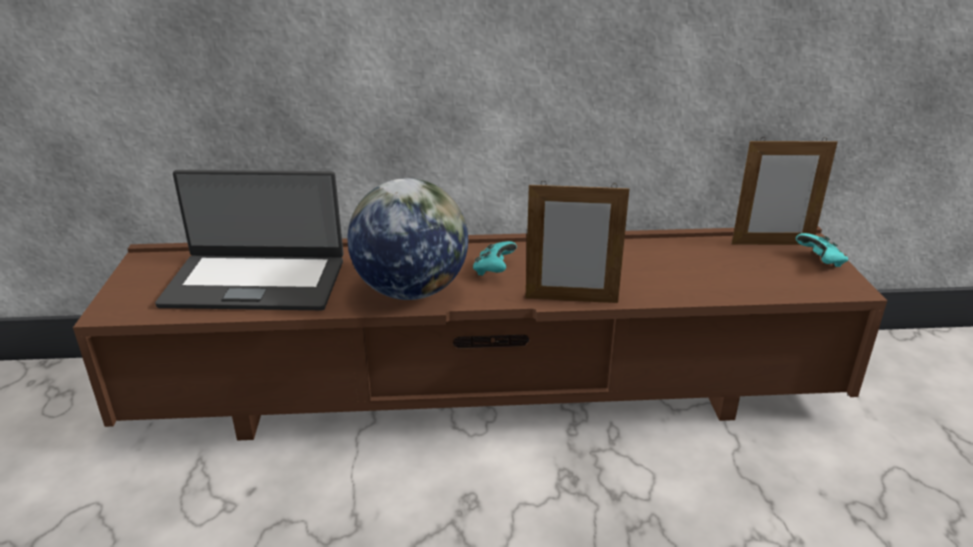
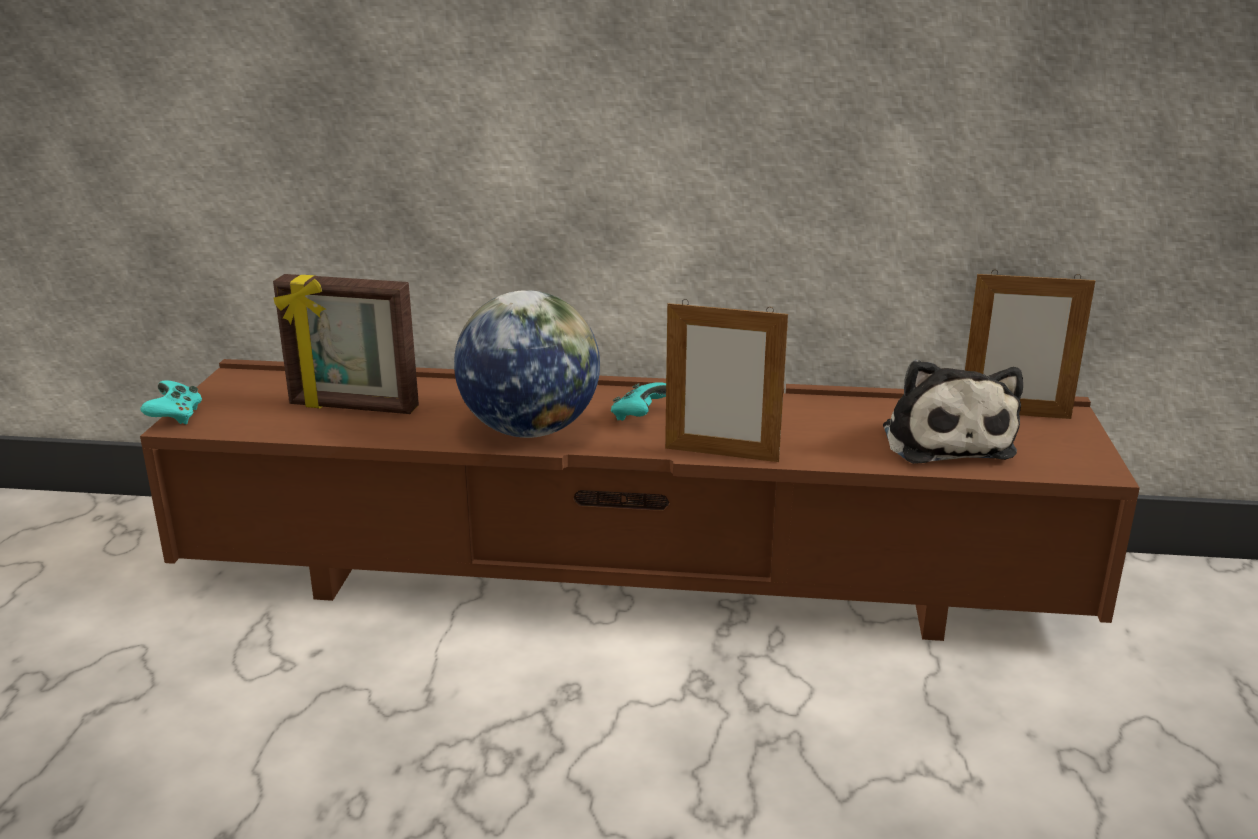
camera: 10 degrees right, 5 degrees down
(256, 282) = (353, 407): laptop -> picture frame
(733, 271) = (945, 440): none -> plush toy
(820, 261) = (1071, 438): turquoise game controller -> turquoise game controller (176, 417)

